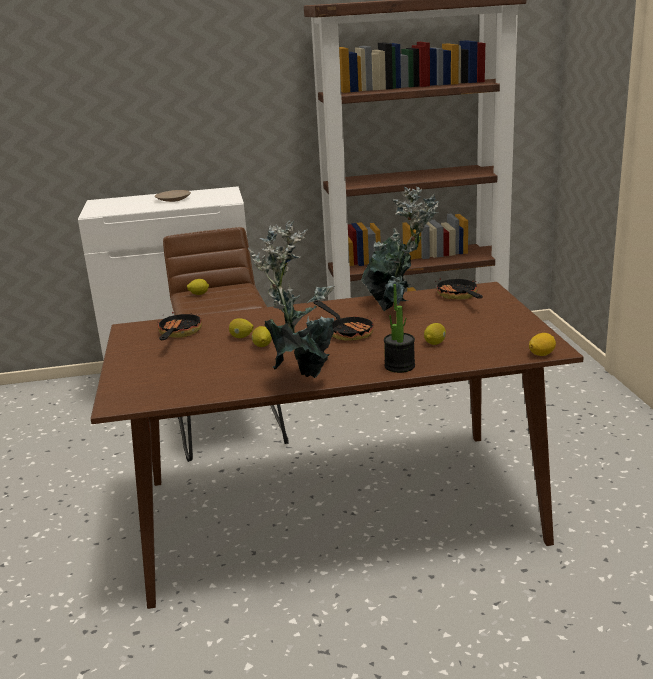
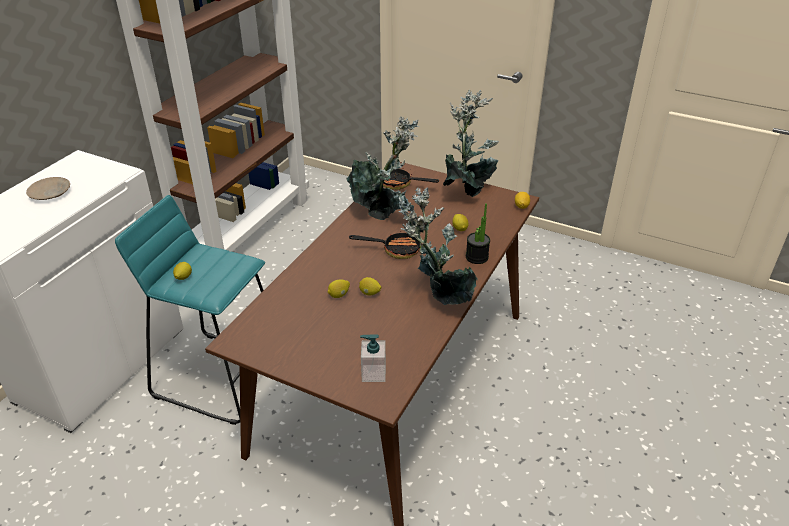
camera: 55 degrees left, 15 degrees up
(150, 387) = (373, 373): none -> soap dispenser
(178, 334) = (286, 321): frying pan -> none
(232, 428) = (220, 376): brown stool -> turquoise stool
(513, 323) = (467, 190): none -> potted plant

